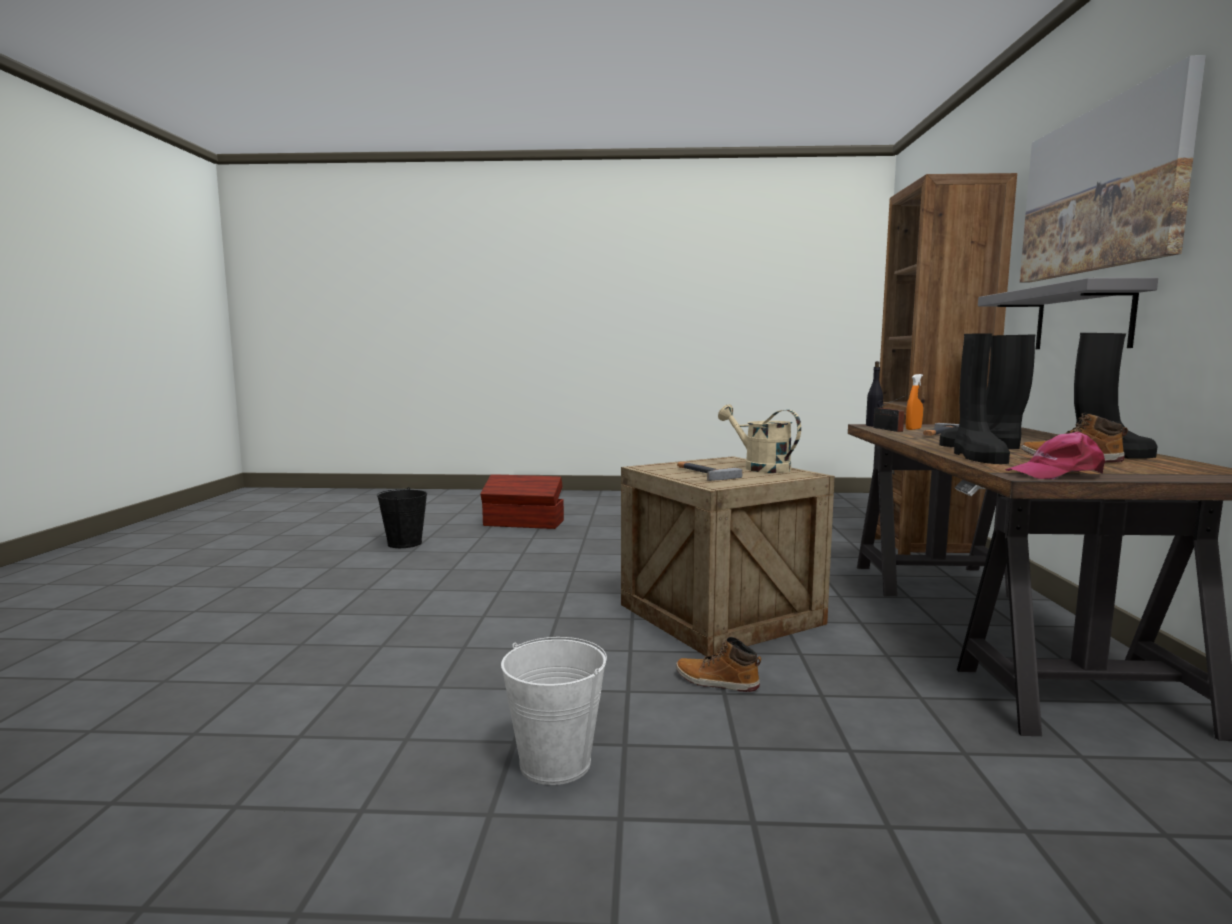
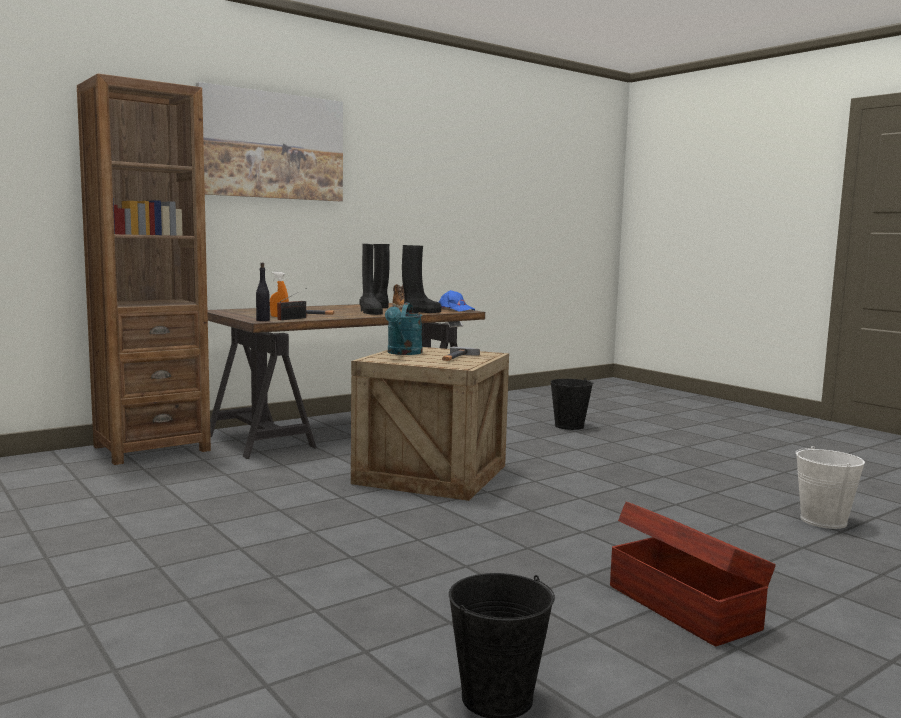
camera: 130 degrees left, 0 degrees up
(524, 523) = (227, 656): brown storage box -> brown storage box (683, 606)
(555, 763) = (655, 467): white bucket -> white bucket (823, 521)
(716, 682) = (529, 460): boot -> none
(760, 468) = (403, 353): beige watering can -> turquoise watering can
(952, 847) = (569, 426): none -> black bucket
(1056, 474) = (455, 309): pink cap -> blue cap
(1082, 318) = (267, 228): grey shelf -> none

